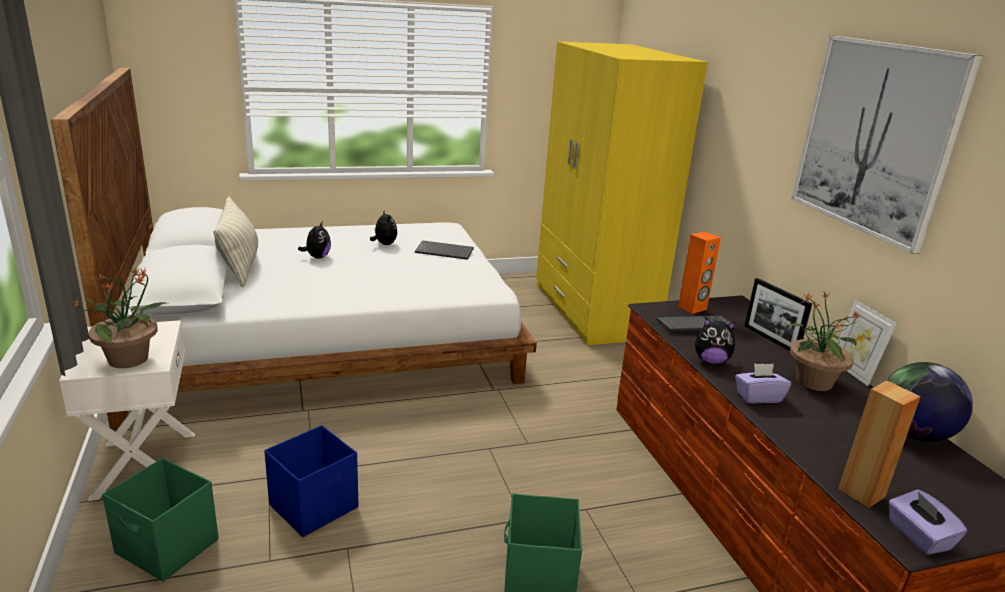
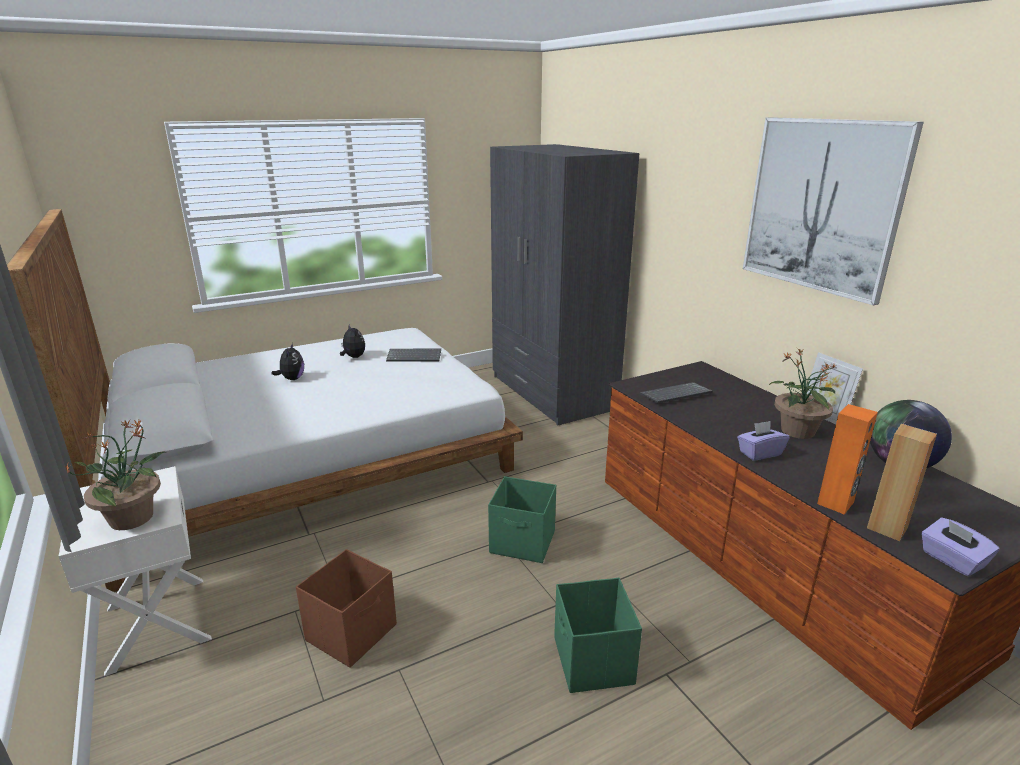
camera: 10 degrees left, 0 degrees up
(167, 548) = (209, 710): green storage box -> green storage box (523, 543)
(239, 266) = (214, 399): pillow -> none
(315, 506) = (353, 632): blue storage box -> brown storage box
(593, 311) = (552, 392): yellow wardrobe -> grey wardrobe
(692, 308) = (665, 378): orange speaker -> orange speaker (836, 503)
(711, 361) = (704, 426): plush toy -> none
(770, 339) = (744, 398): picture frame -> none

